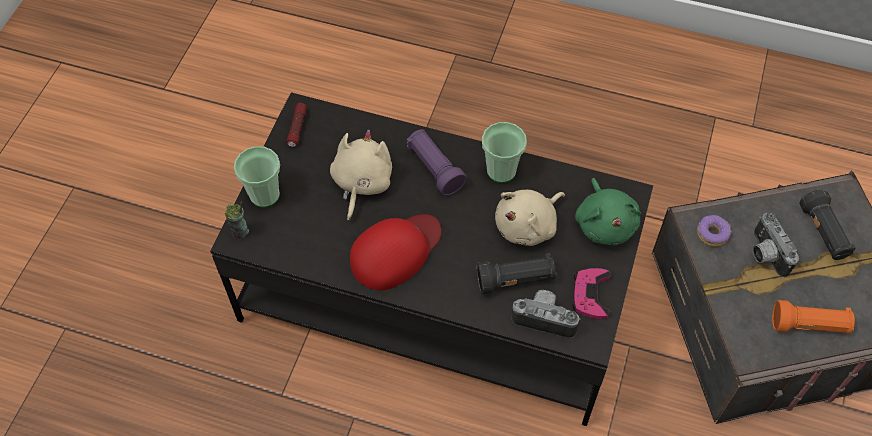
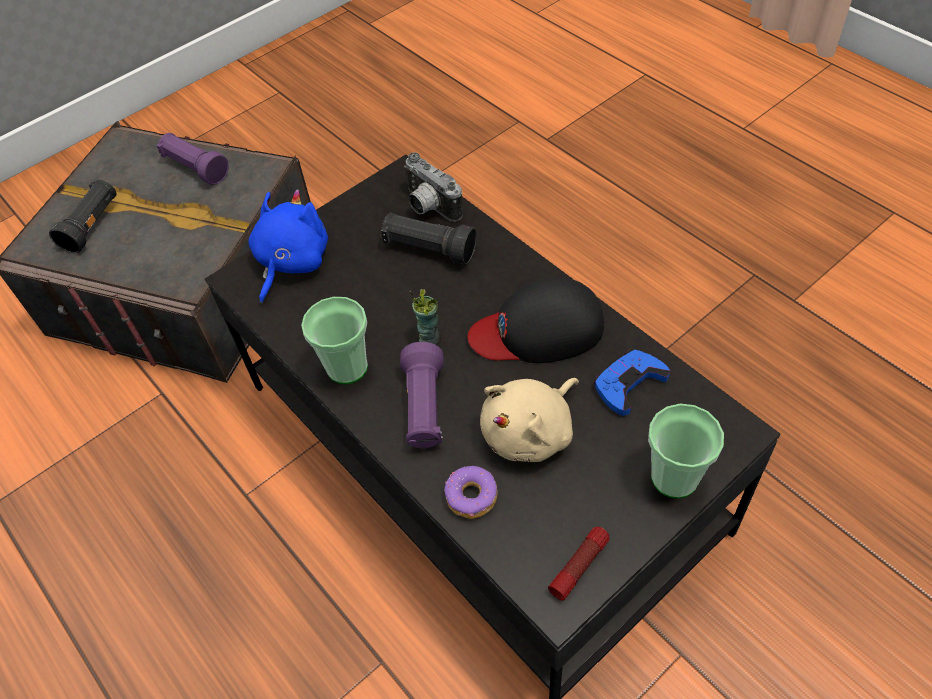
camera: 145 degrees left, 5 degrees down
(240, 232) = (728, 439): cup -> cup (430, 337)
(317, 240) = (628, 384): none -> blue game controller
(395, 251) = (538, 329): red cap -> black cap
(528, 226) = (371, 294): beige plush toy -> none
(590, 295) = (369, 208): pink game controller -> none
(605, 223) = (291, 262): green plush toy -> blue plush toy
(712, 233) = (185, 268): donut -> donut (471, 497)
(764, 254) = (162, 231): camera -> none
(809, 325) = (196, 168): orange flashlight -> purple flashlight

